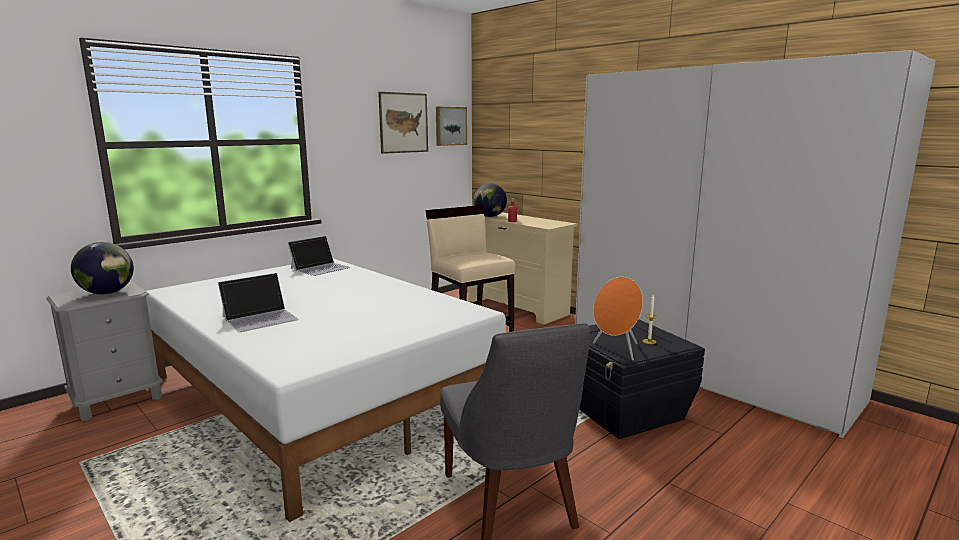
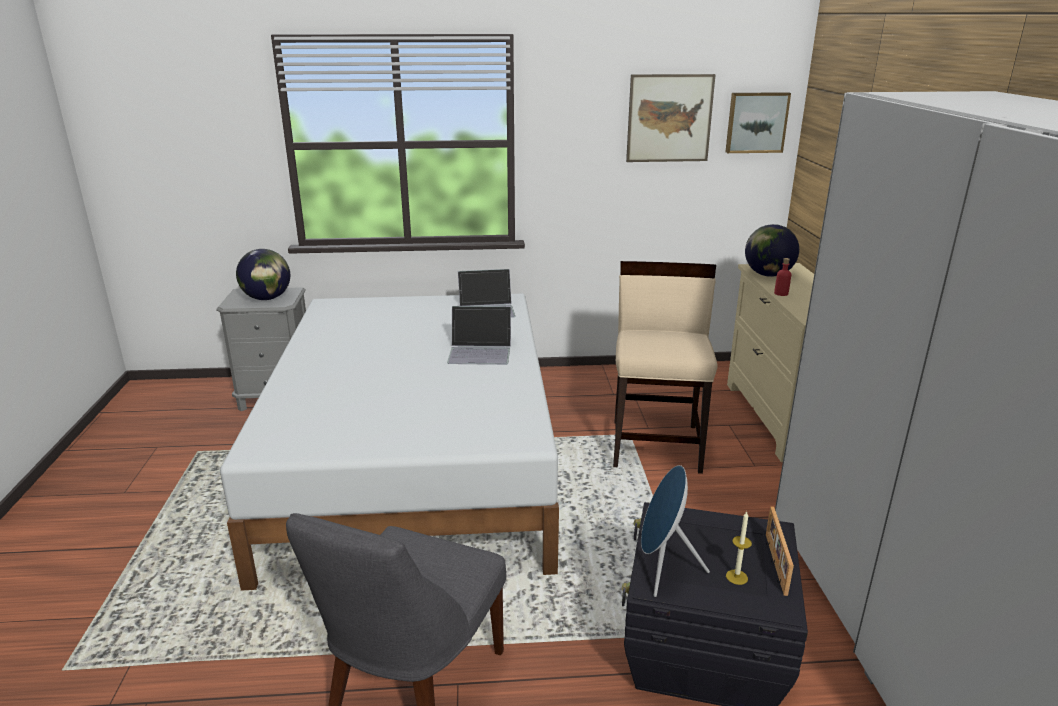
camera: 40 degrees right, 10 degrees up
(260, 318) = (334, 368): laptop -> laptop (480, 351)
(616, 350) = (662, 569): orange speaker -> blue speaker
(654, 331) = (774, 563): none -> picture frame

